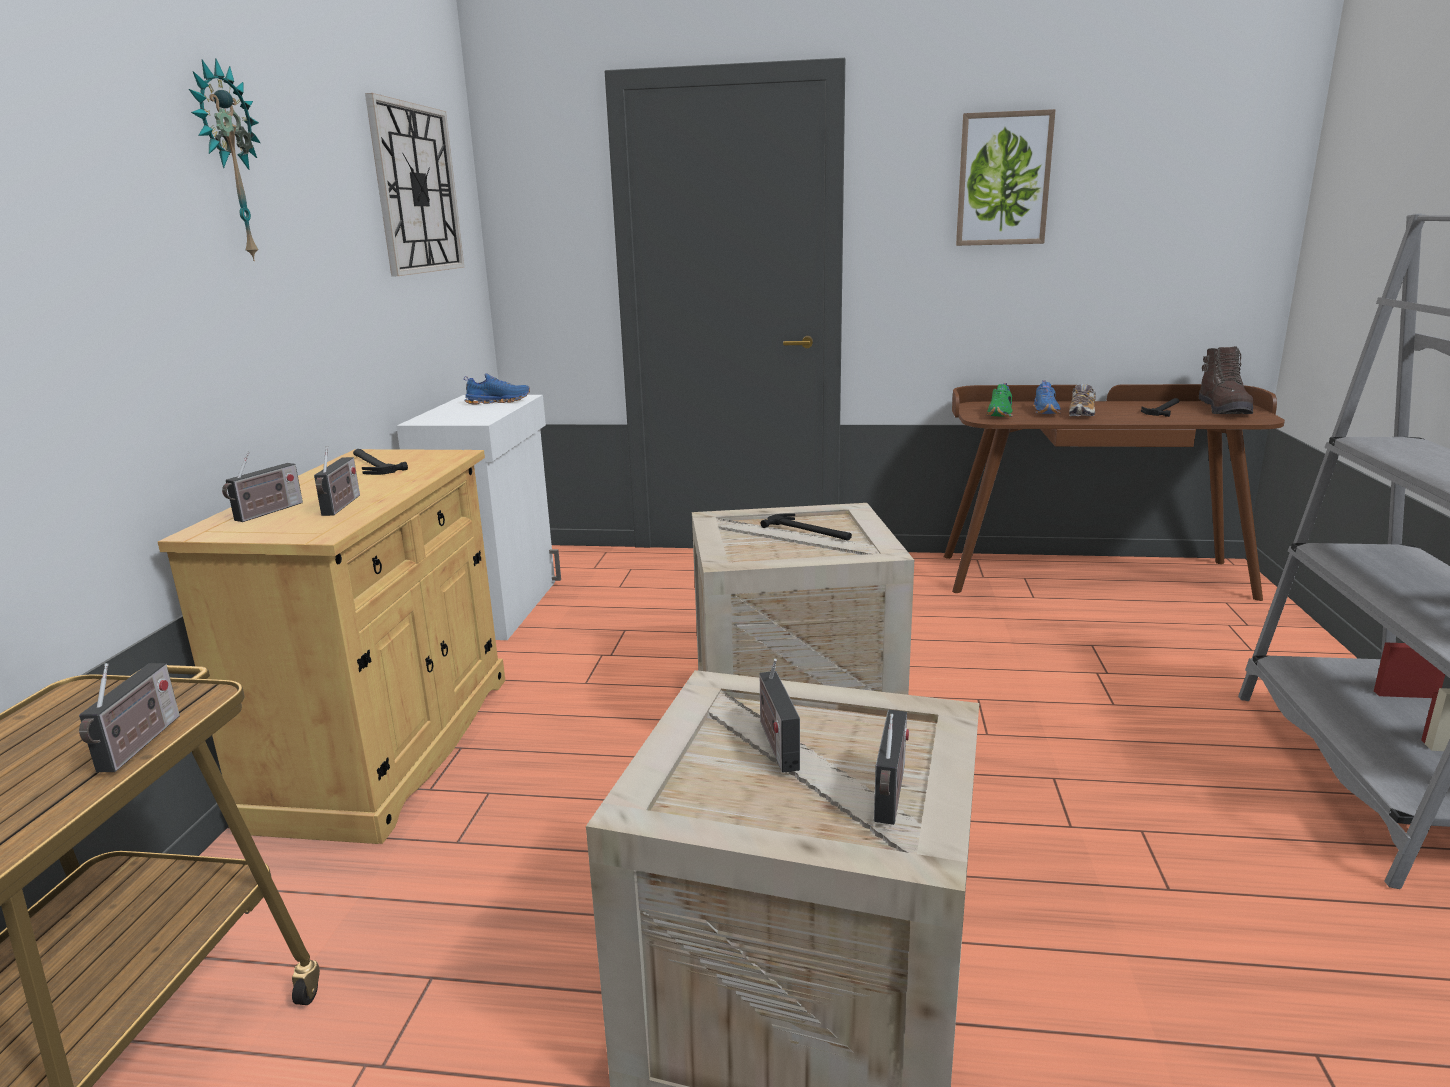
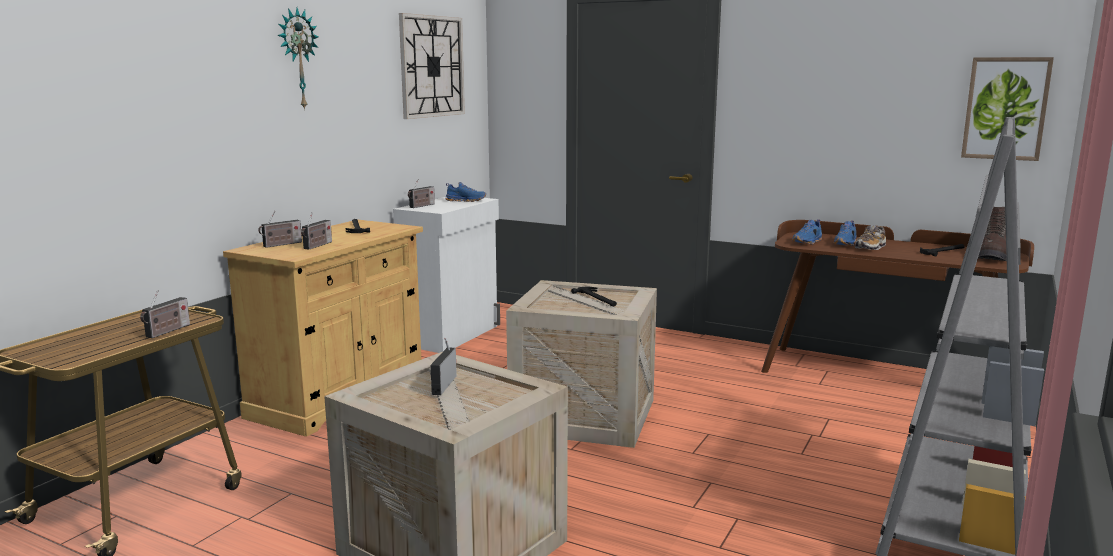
camera: 20 degrees right, 5 degrees down
(891, 795) = (470, 410): radio -> radio (421, 206)
(1001, 414) = (808, 242): green shoe -> blue shoe
(1003, 179) = (831, 70): picture -> picture (1005, 108)

